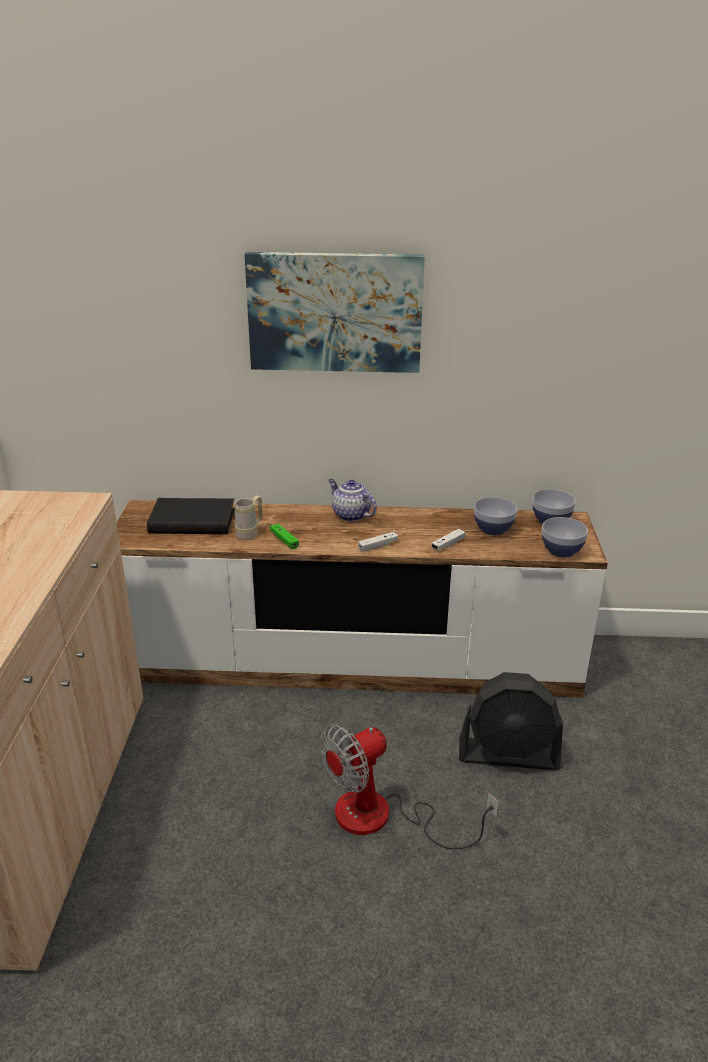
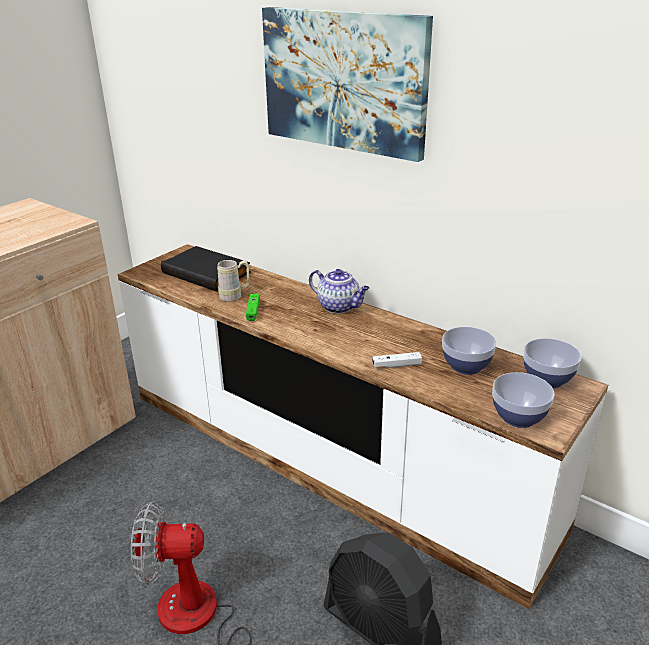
camera: 35 degrees right, 0 degrees up
(350, 515) = (339, 307): teapot -> teapot turned 135 degrees clockwise
(378, 546) = (326, 343): white game controller -> none

